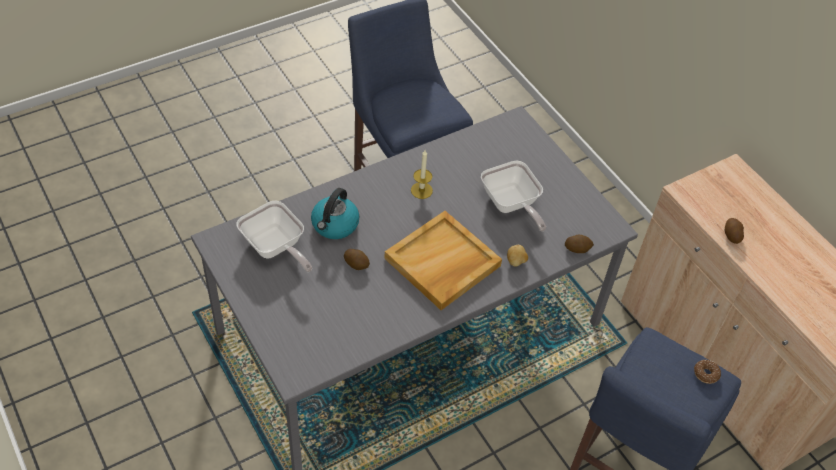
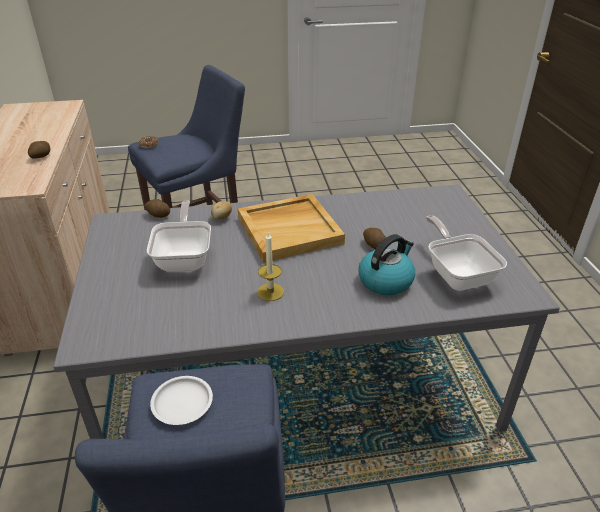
camera: 155 degrees left, 15 degrees down
(429, 105) = (182, 403): none -> white plate

